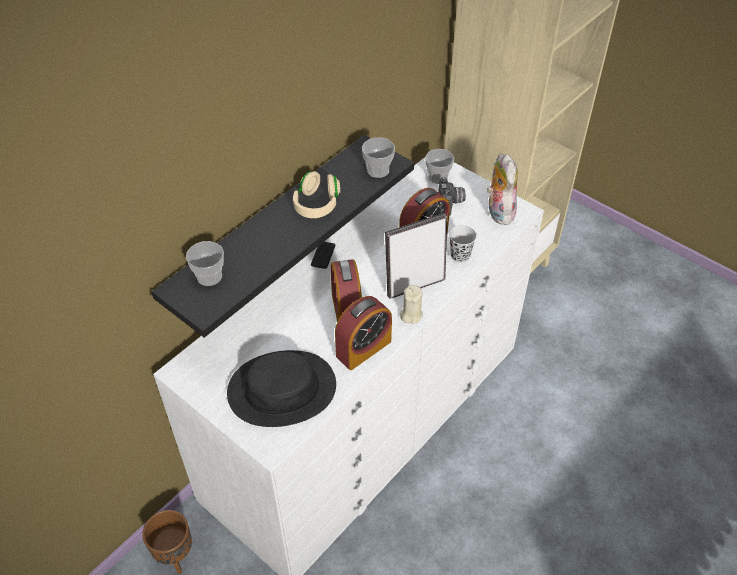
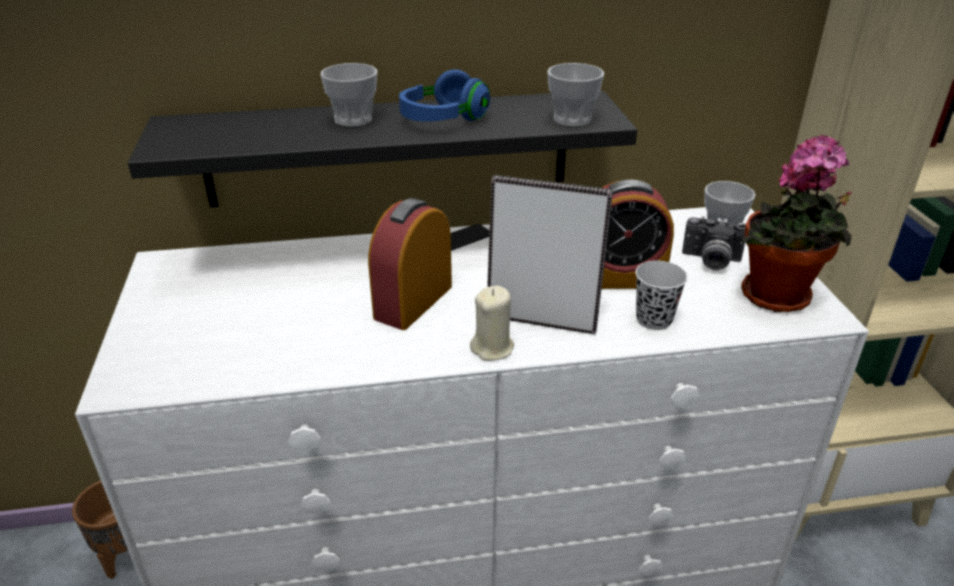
camera: 40 degrees right, 15 degrees down
(209, 276) = (221, 127): cup -> cup (353, 119)
(282, 389) = (223, 336): black hat -> none
(317, 204) = (443, 119): beige headphones -> blue headphones
(363, 348) = (378, 350): alarm clock -> none
(451, 203) = (710, 261): camera -> camera turned 75 degrees clockwise
(498, 212) = (778, 299): plush toy -> potted plant

